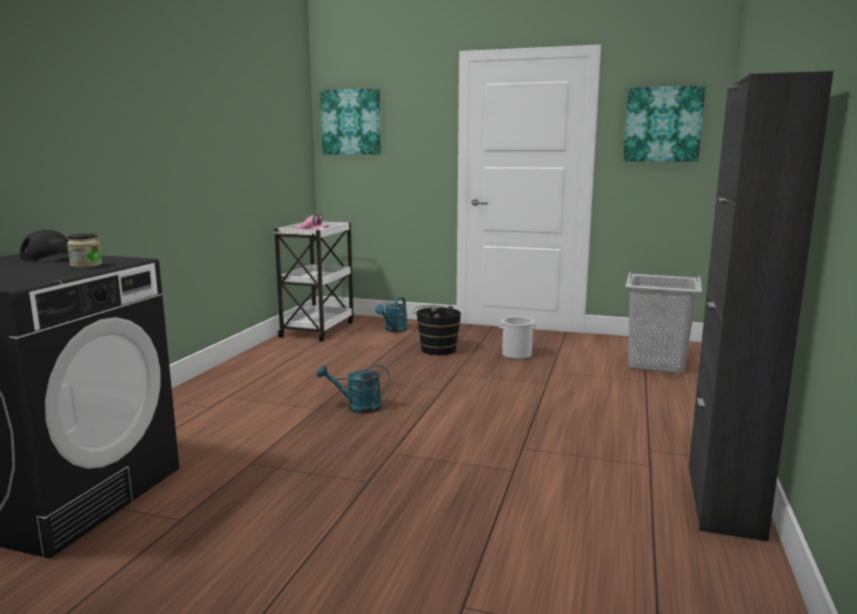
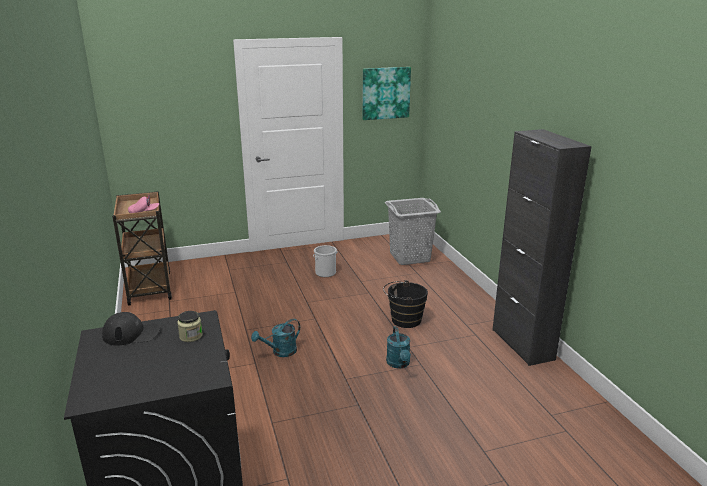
camera: 35 degrees left, 10 degrees up
(318, 329) = (150, 287): white cart -> brown cart
(351, 122) = (137, 101): picture -> none
(394, 330) = (213, 272): turquoise watering can -> turquoise watering can (399, 364)
(436, 349) = (267, 282): black bucket -> black bucket (403, 320)

